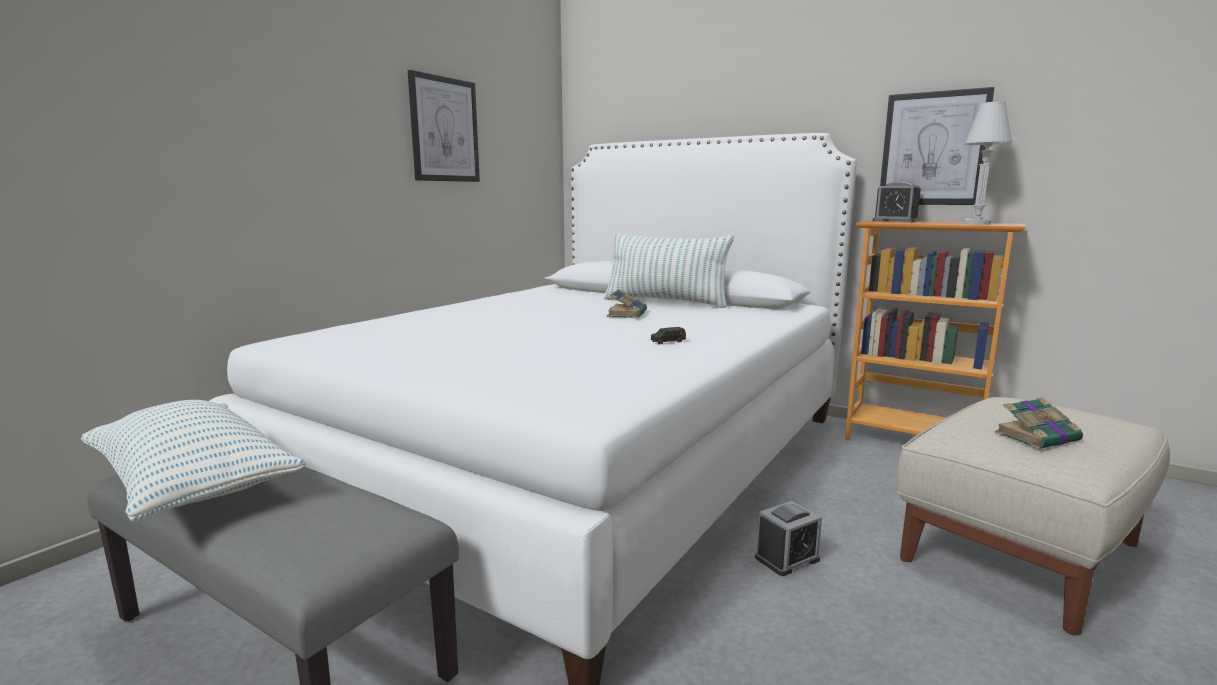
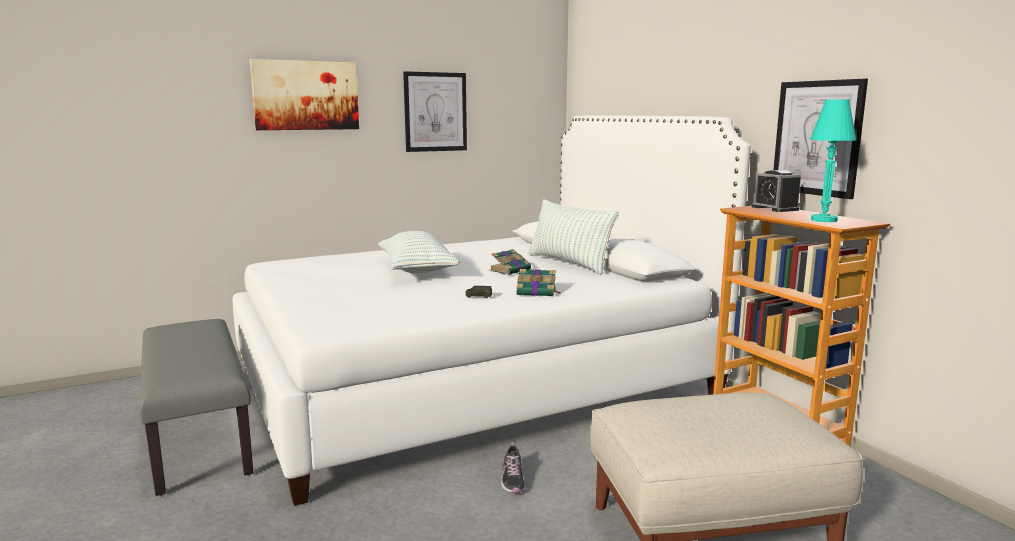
camera: 30 degrees right, 0 degrees up
(193, 484) = (171, 337): pillow -> pillow (416, 269)
(285, 87) = (306, 95): none -> picture
(787, 558) = (512, 480): alarm clock -> shoe
(976, 224) = (824, 220): white table lamp -> turquoise table lamp
(1038, 437) = (684, 424): book -> book (537, 292)

